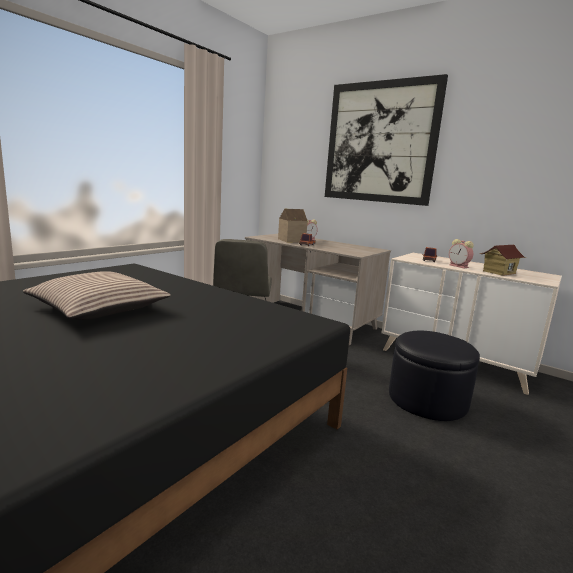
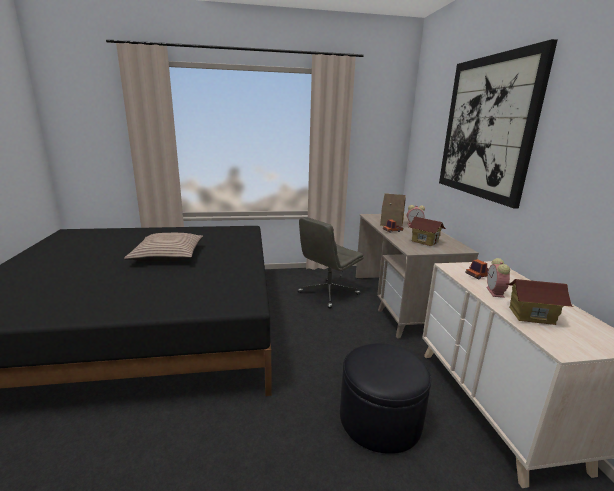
camera: 45 degrees right, 5 degrees up
(347, 248) = (424, 241): none -> toy house

